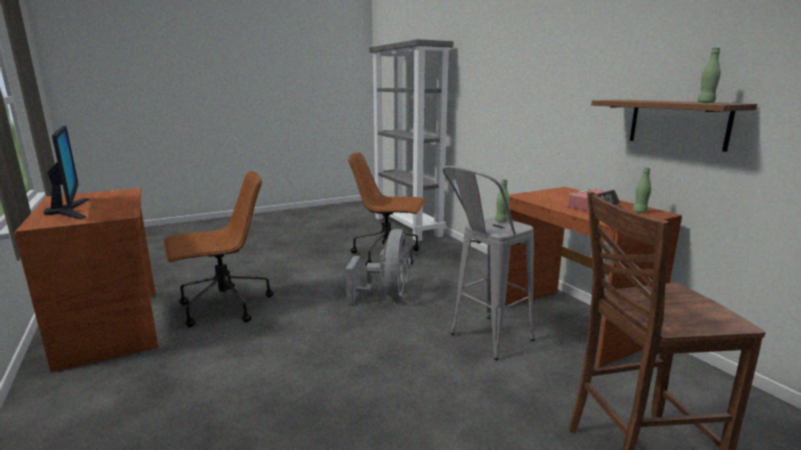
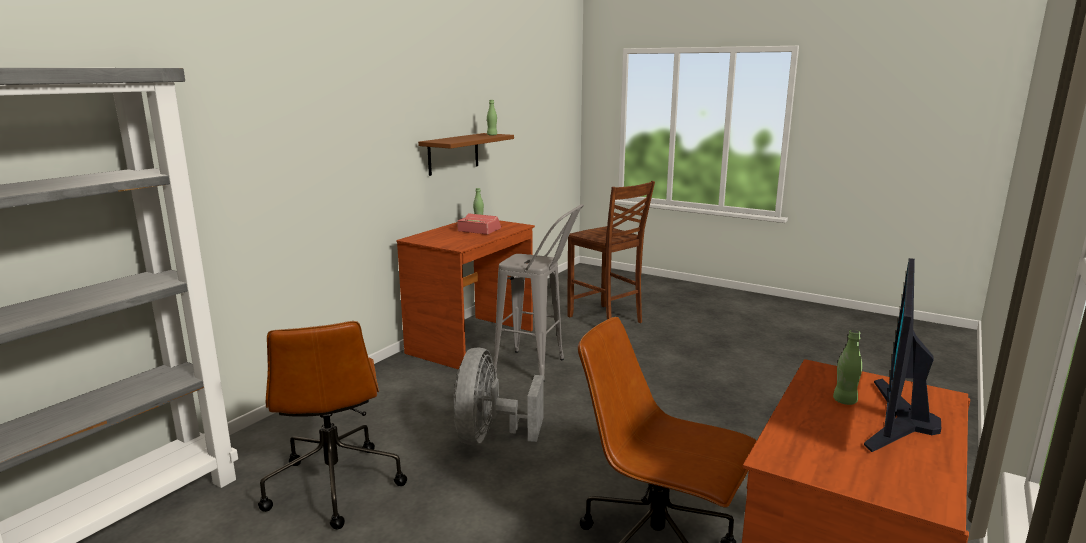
camera: 120 degrees left, 0 degrees up
(387, 294) = (490, 437): grey fan -> grey fan turned 60 degrees counterclockwise
(501, 221) = (514, 261): green bottle -> green bottle (844, 401)

